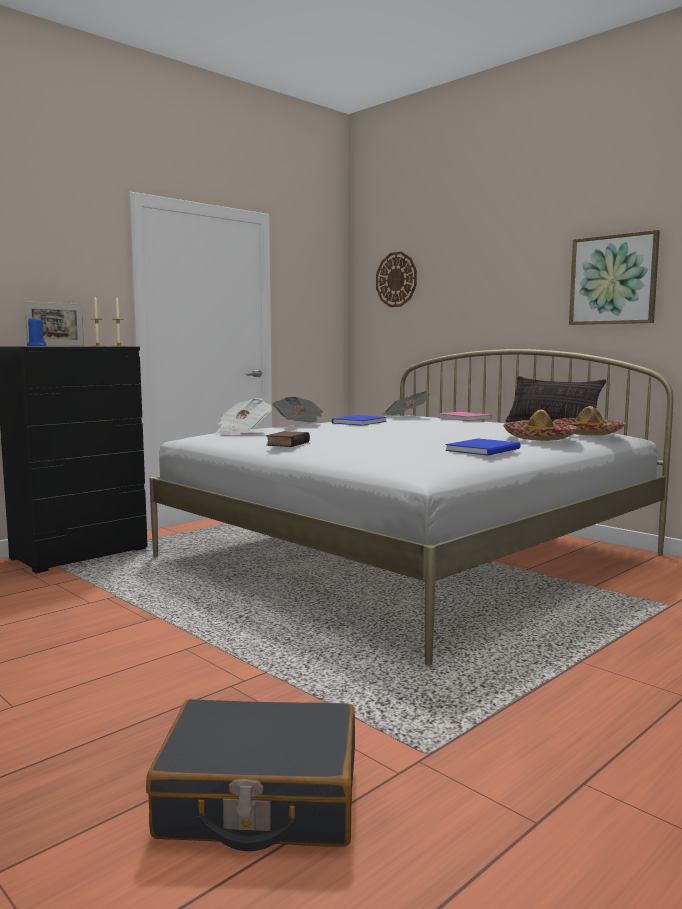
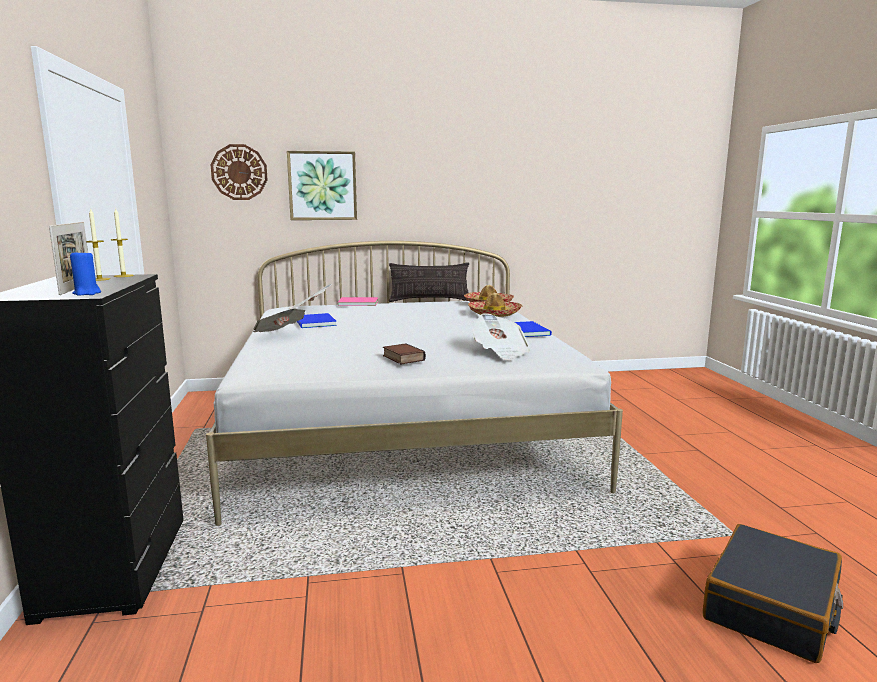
camera: 55 degrees left, 5 degrees up
(242, 432) = (291, 356): newspaper -> newspaper (500, 352)
(613, 280) = (462, 188): picture -> picture (322, 186)

